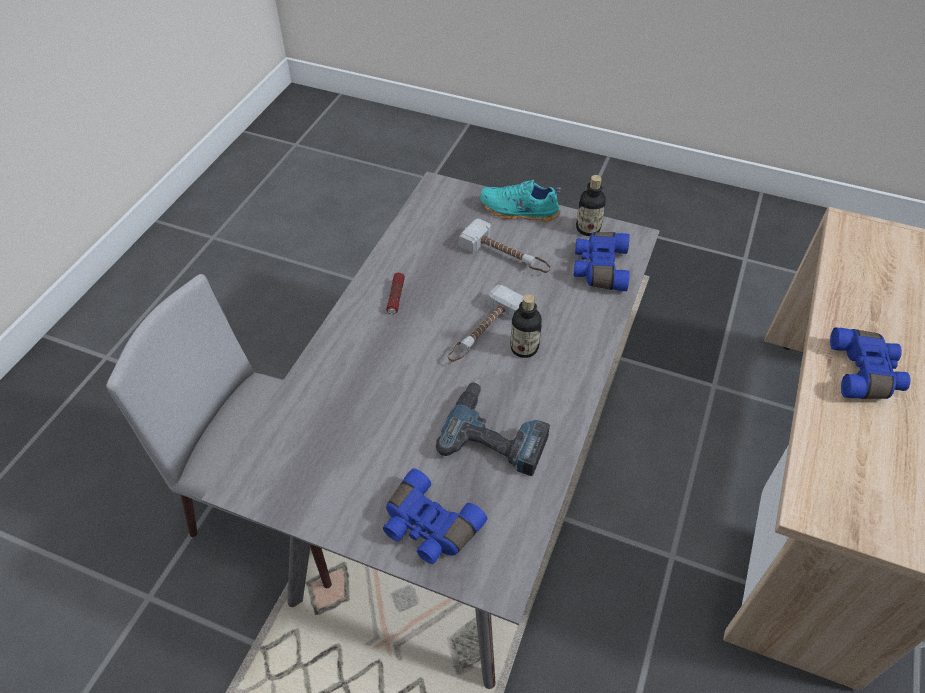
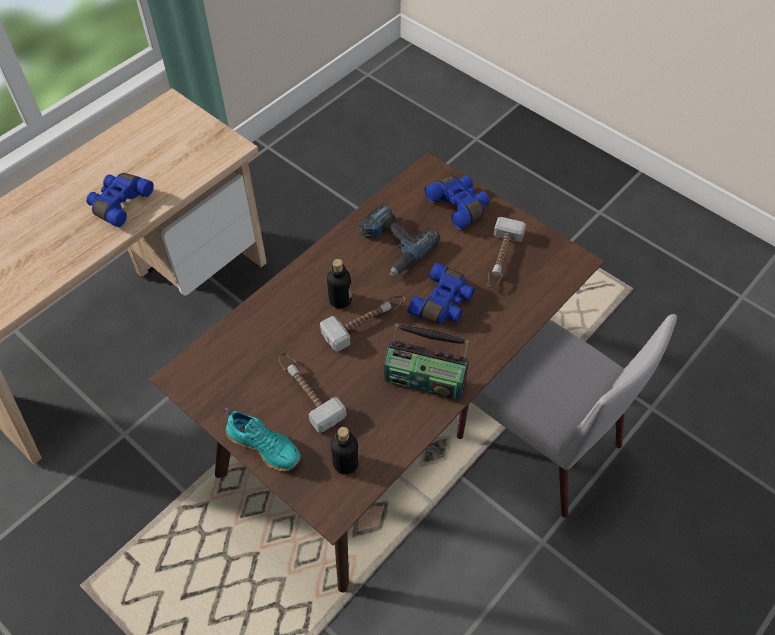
camera: 160 degrees left, 5 degrees up
(346, 458) = (501, 259): none -> hammer
(396, 297) = (425, 378): flashlight -> radio
(464, 482) = (386, 418): grey dining table -> brown dining table
(588, 229) = (213, 400): bottle -> bottle (346, 463)
(599, 268) = (233, 353): blue binoculars -> blue binoculars (443, 303)

